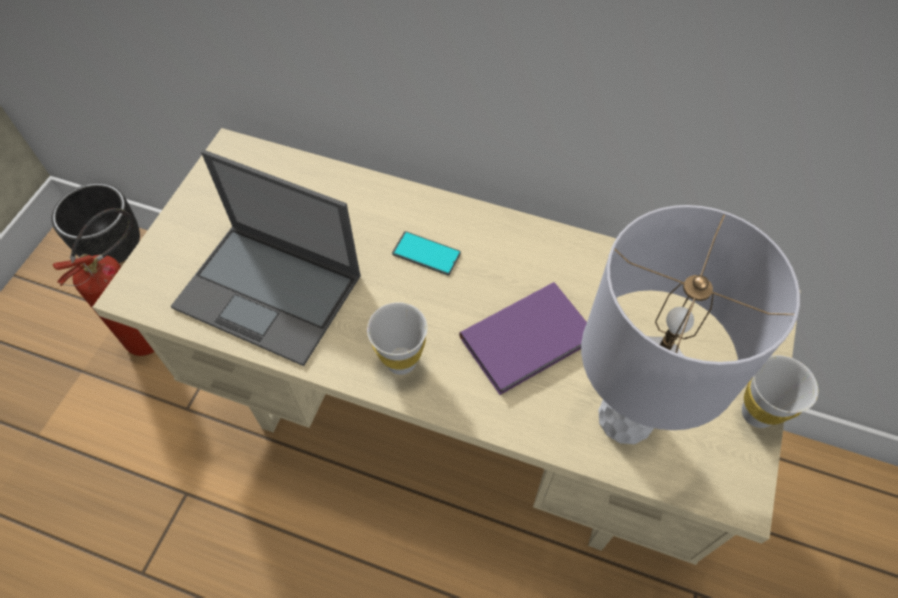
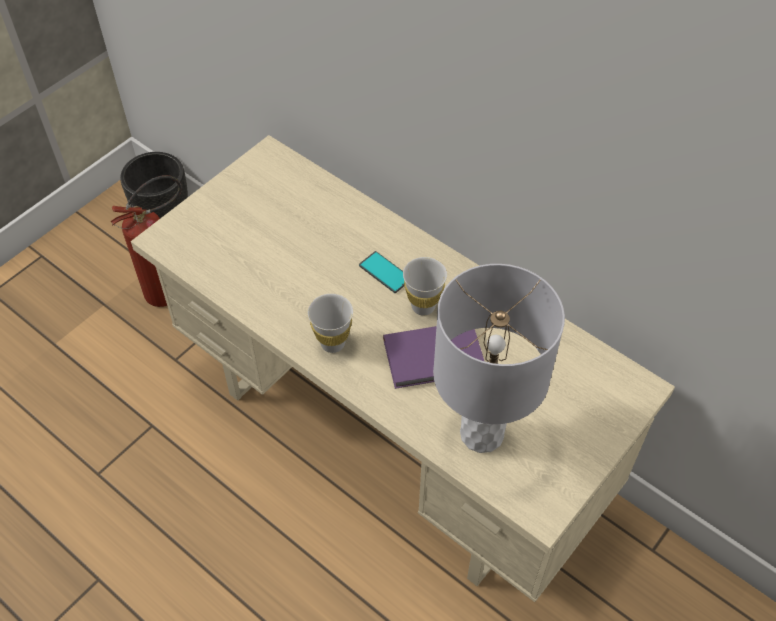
camera: 20 degrees right, 5 degrees down
(270, 292) = (258, 267): laptop -> none
(757, 413) = (587, 462): white cup -> white cup (423, 306)

